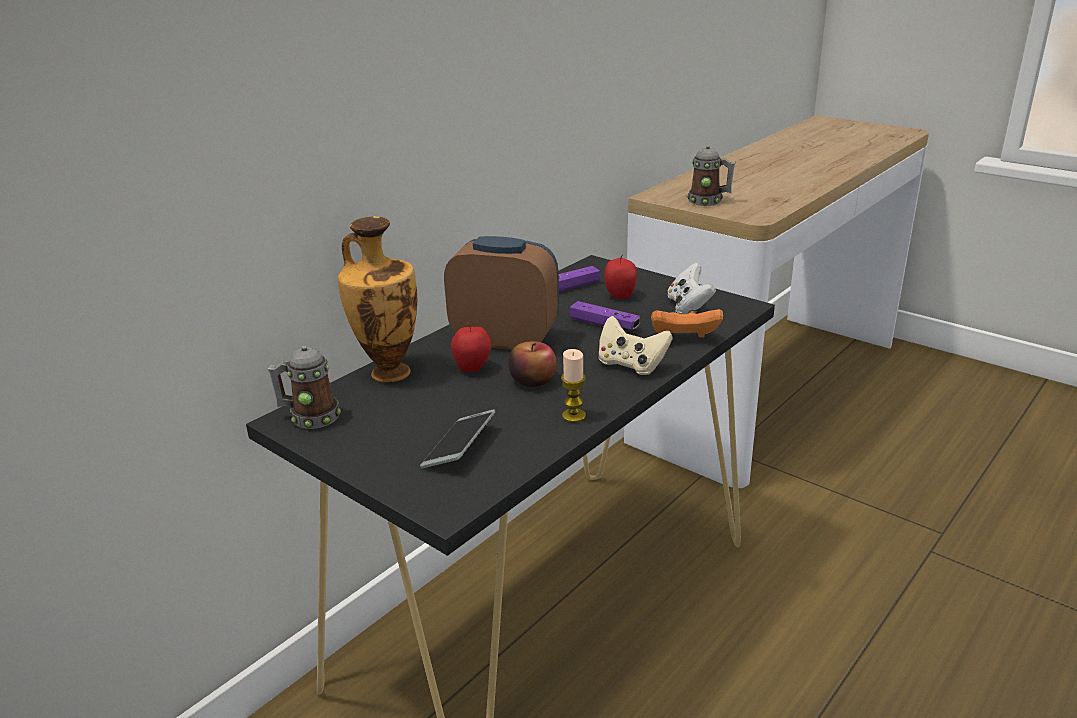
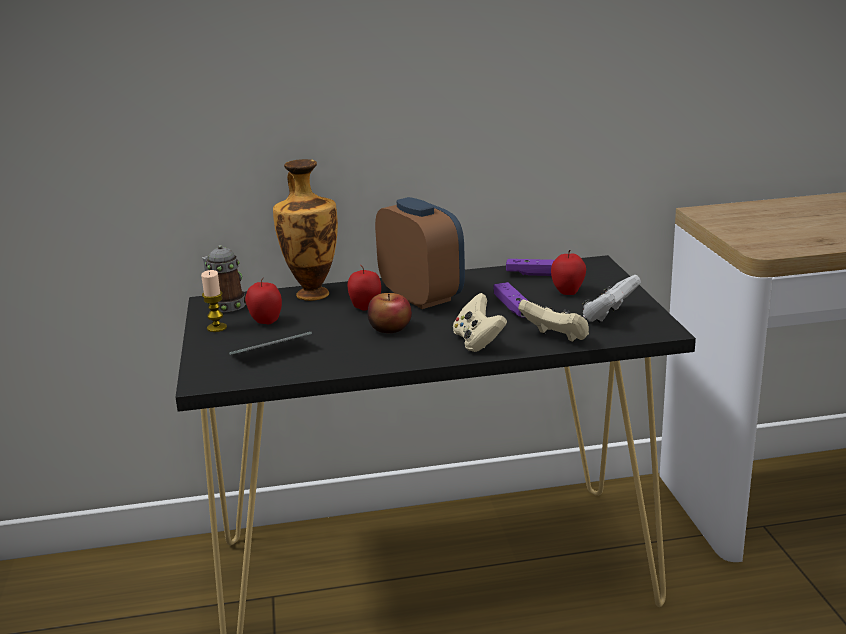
camera: 40 degrees right, 5 degrees down
(394, 419) = (266, 322): none -> apple
(573, 416) = (373, 360): candle -> candle (216, 328)
(684, 339) = (556, 338): orange game controller -> beige game controller
(709, 201) = (746, 226): mug -> none

